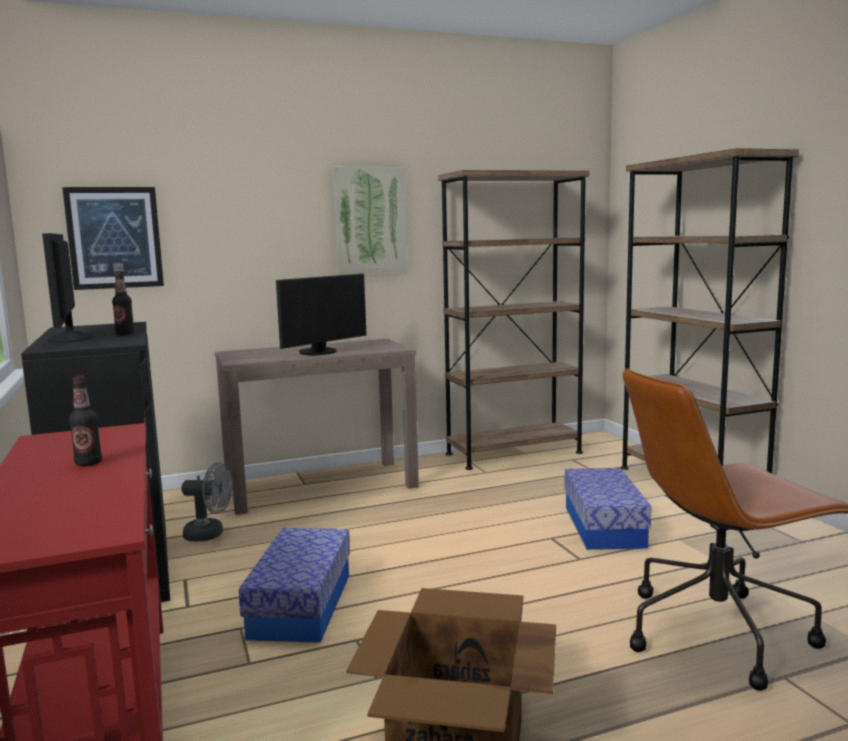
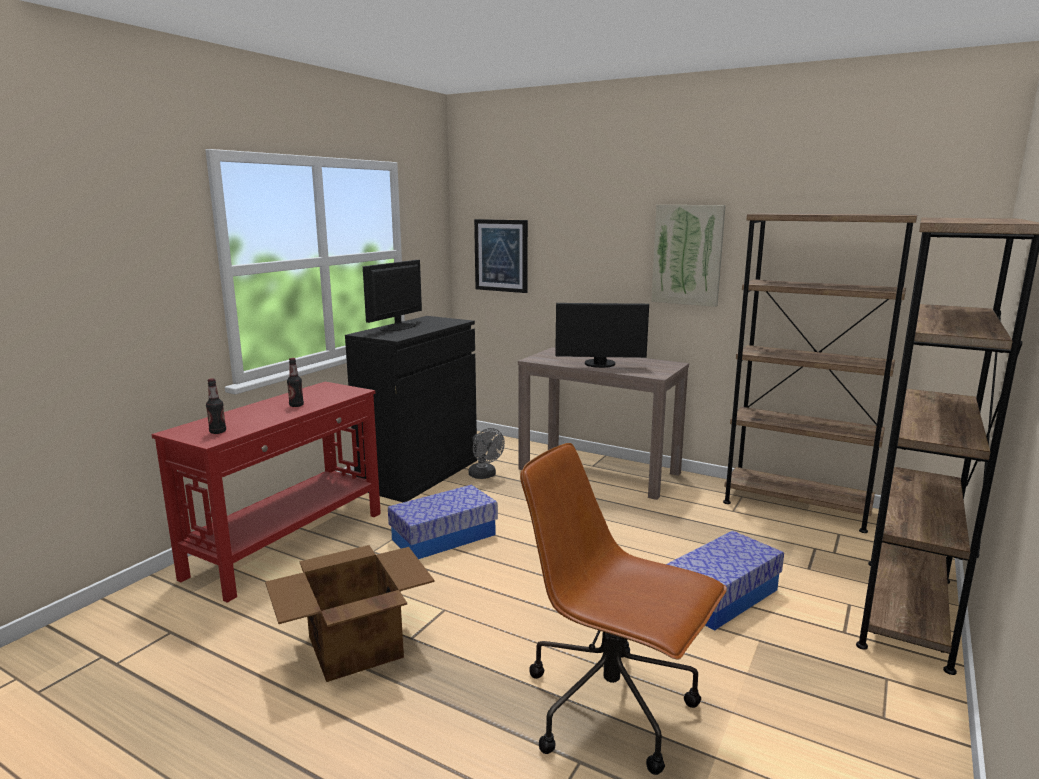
camera: 50 degrees right, 5 degrees up
(125, 333) = (424, 330): bottle -> bottle (218, 432)

